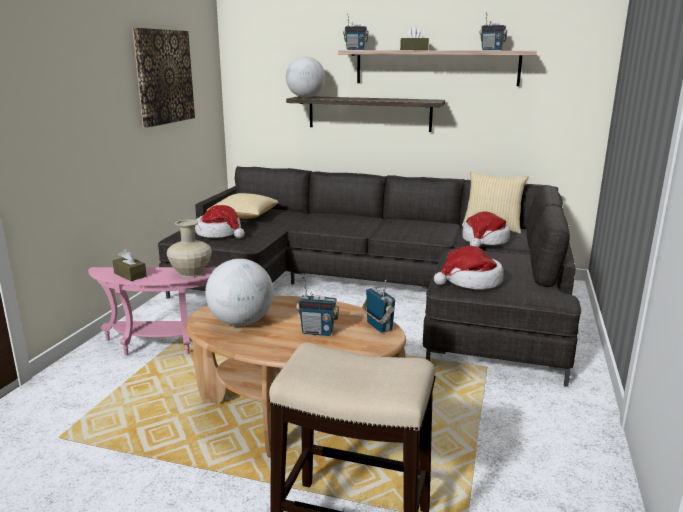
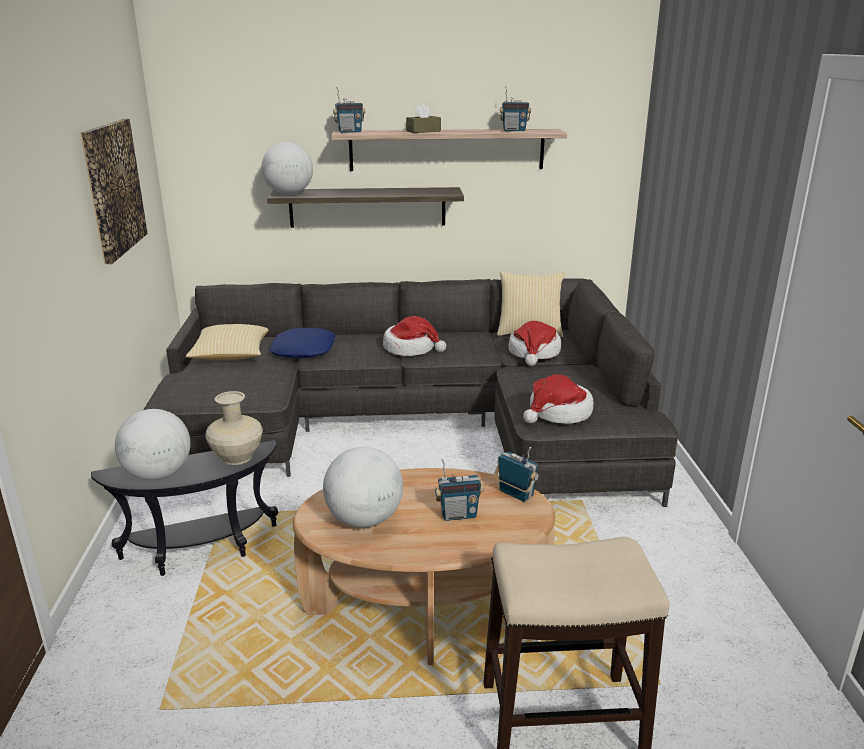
camera: 20 degrees left, 5 degrees up
(130, 275) = (158, 474): brown tissue box -> globe
(161, 346) = (201, 552): pink side table -> black side table
(220, 233) = (221, 387): hat -> hat (410, 348)
(299, 219) = (303, 350): none -> blue pillow

